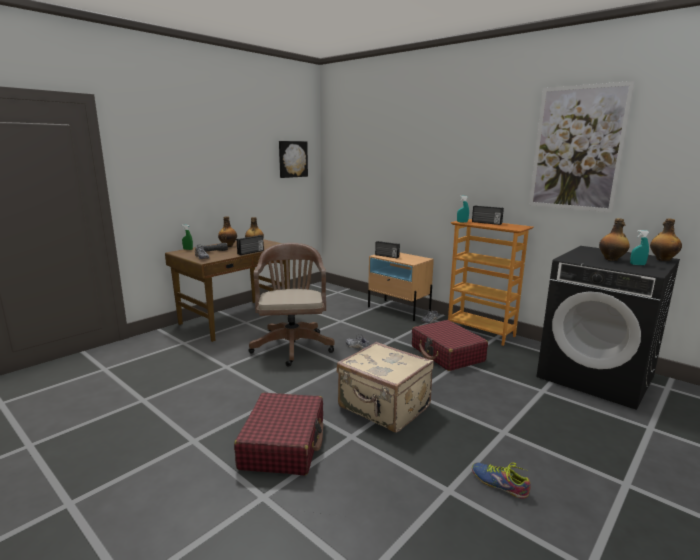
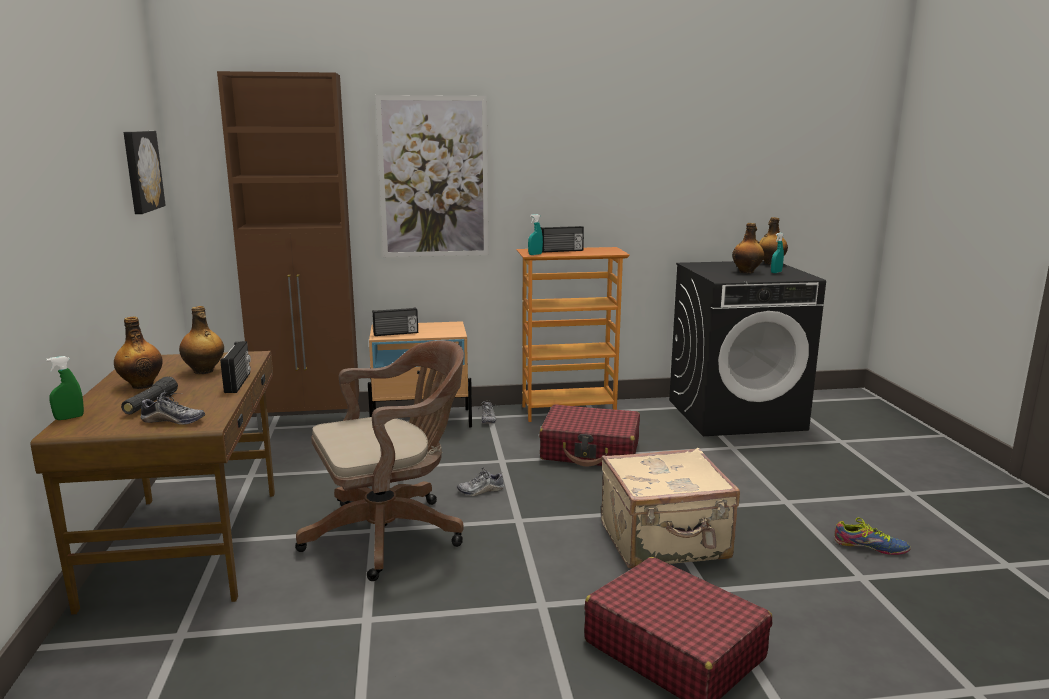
camera: 50 degrees left, 0 degrees up
(292, 345) = (391, 533): brown office chair -> brown office chair turned 120 degrees clockwise
(353, 295) = (311, 424): none -> brown cabinet
(499, 484) = (870, 546): shoe -> shoe turned 150 degrees counterclockwise
(577, 148) = (658, 140): picture -> picture (434, 177)

